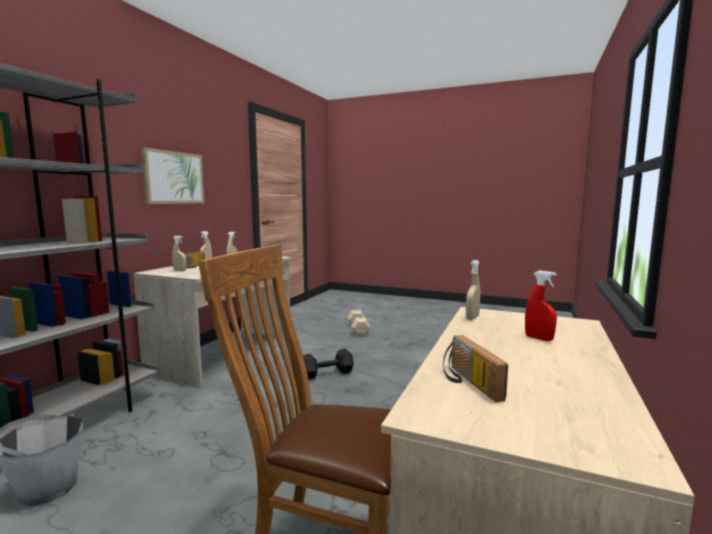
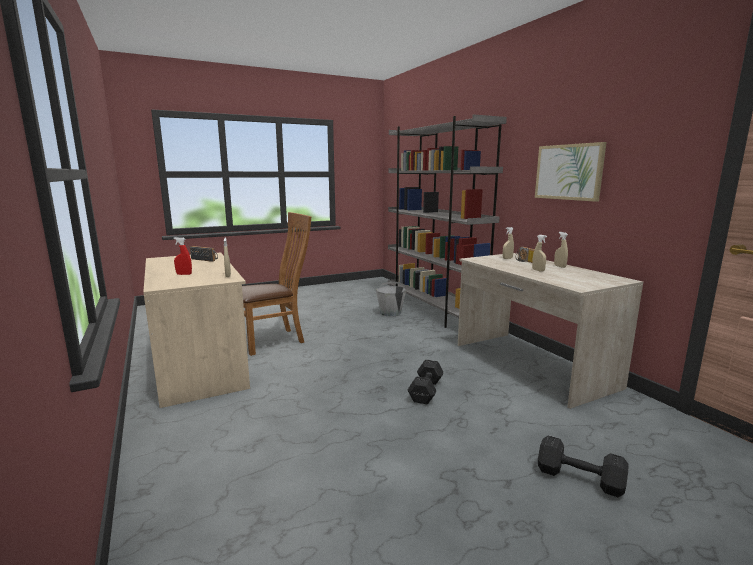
camera: 130 degrees right, 5 degrees up
(358, 329) = (577, 477): beige dumbbell -> black dumbbell

